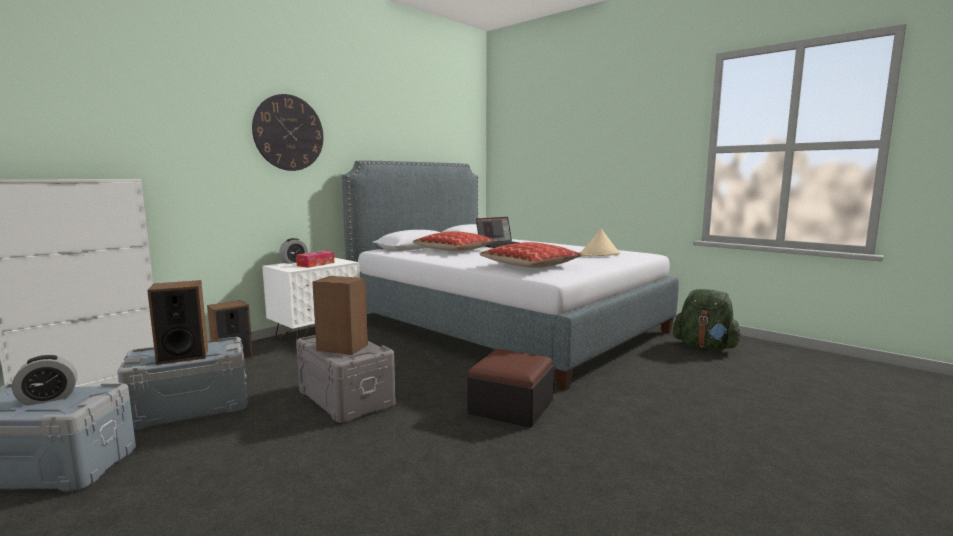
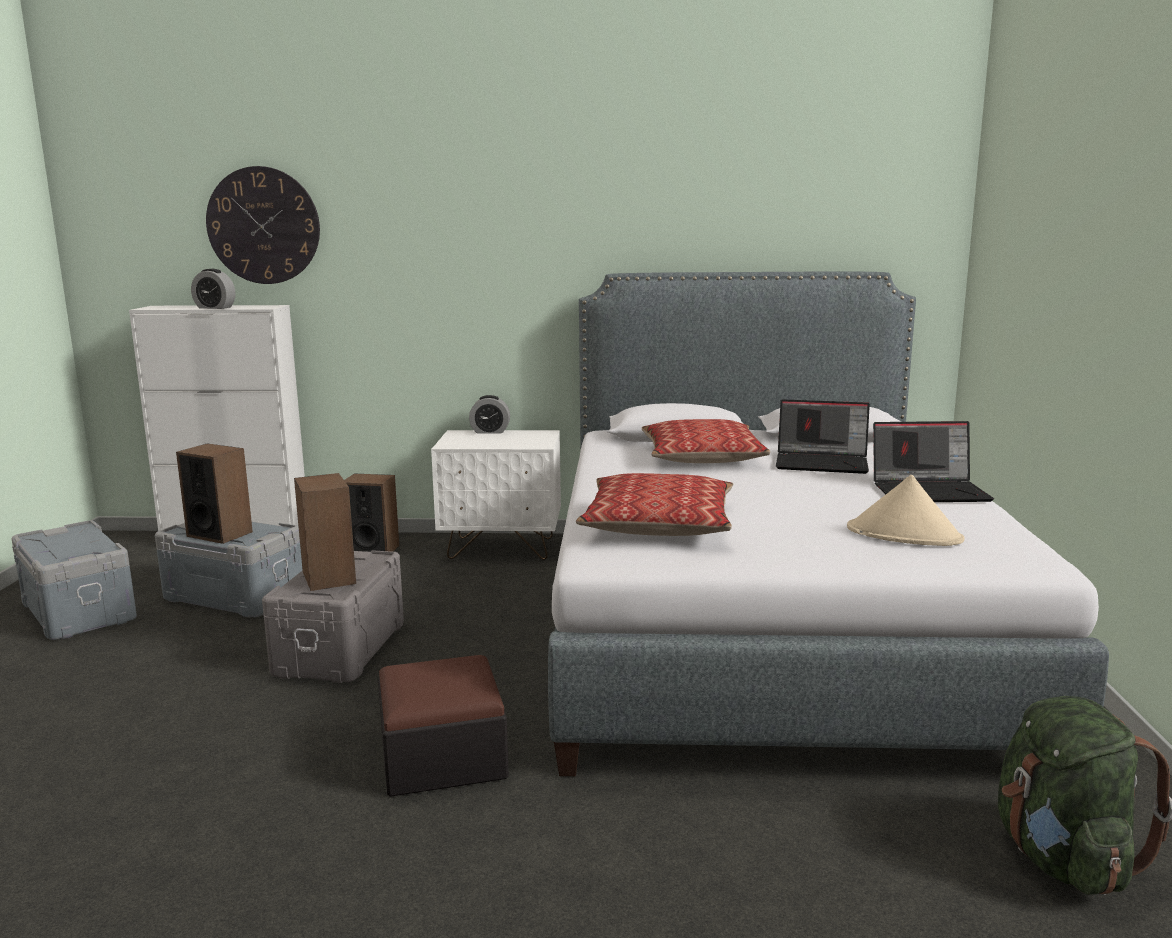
camera: 50 degrees right, 5 degrees up
(48, 399) = (75, 545): alarm clock -> alarm clock (215, 308)
(289, 133) = (499, 232): wall clock -> wall clock (263, 225)
(315, 264) = (497, 441): tissue box -> none
(561, 246) = (930, 491): none -> laptop

